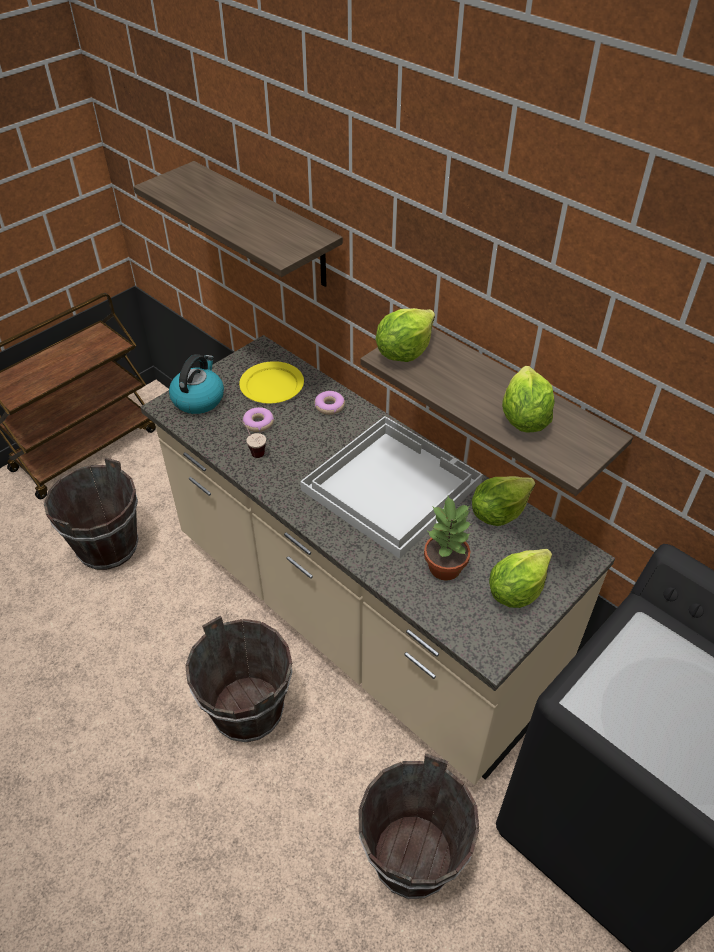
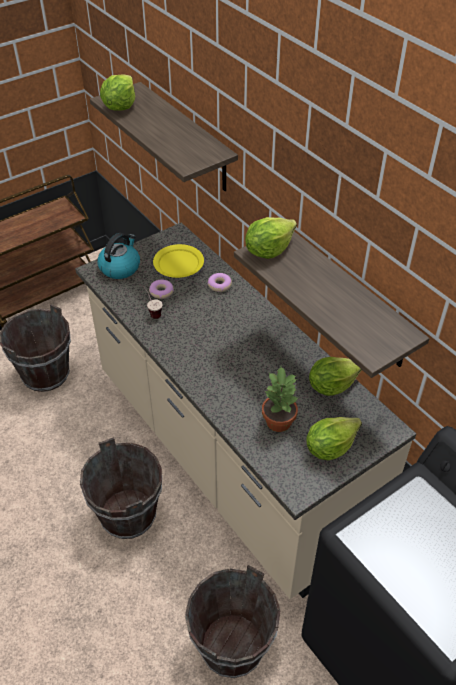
camera: 10 degrees right, 0 degrees up
(391, 485) = (252, 352): white tray -> none
(523, 418) = (346, 313): lettuce -> lettuce (120, 106)

